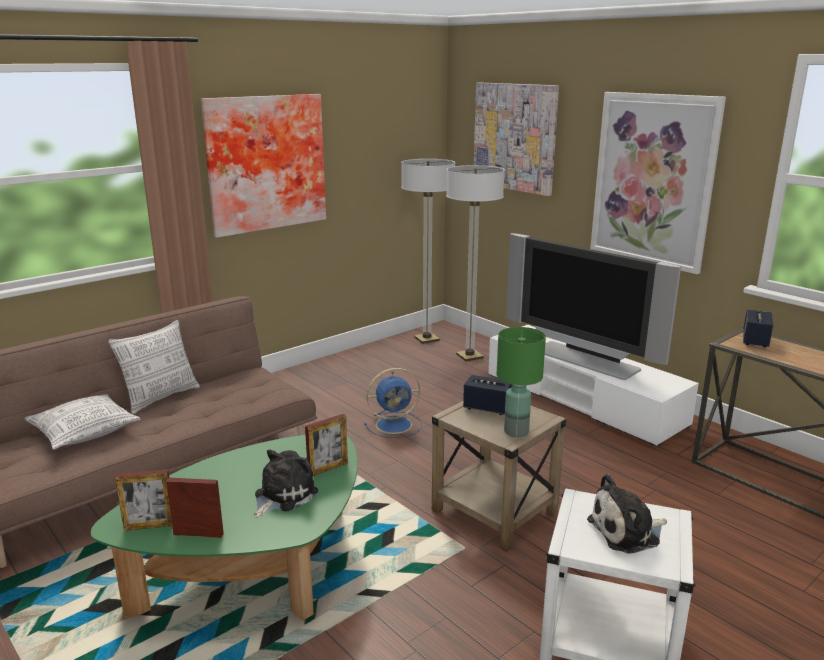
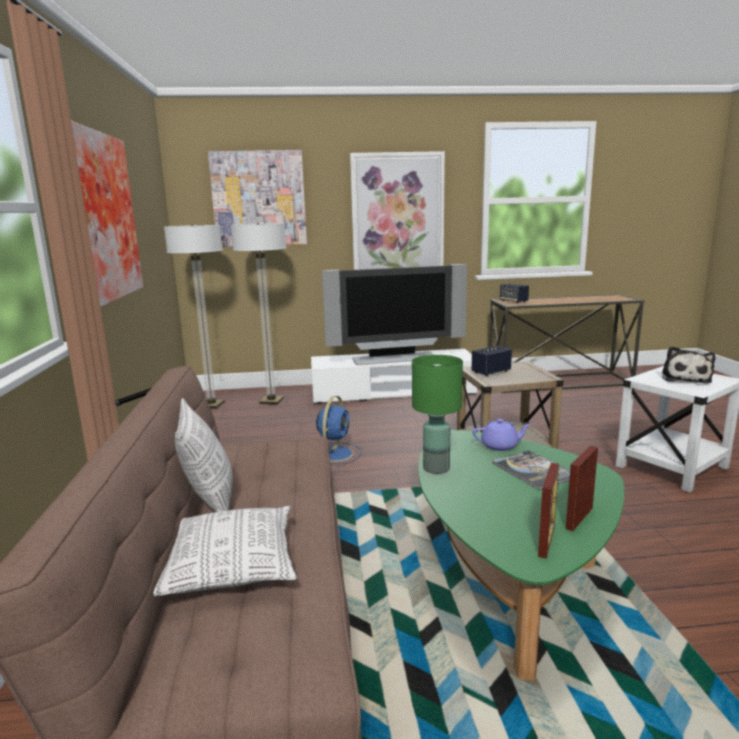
camera: 55 degrees left, 5 degrees down
(282, 495) = (533, 470): plush toy -> book
(328, 468) = (500, 446): picture frame -> purple teapot
(516, 432) = (536, 373): green table lamp -> green table lamp (437, 468)

